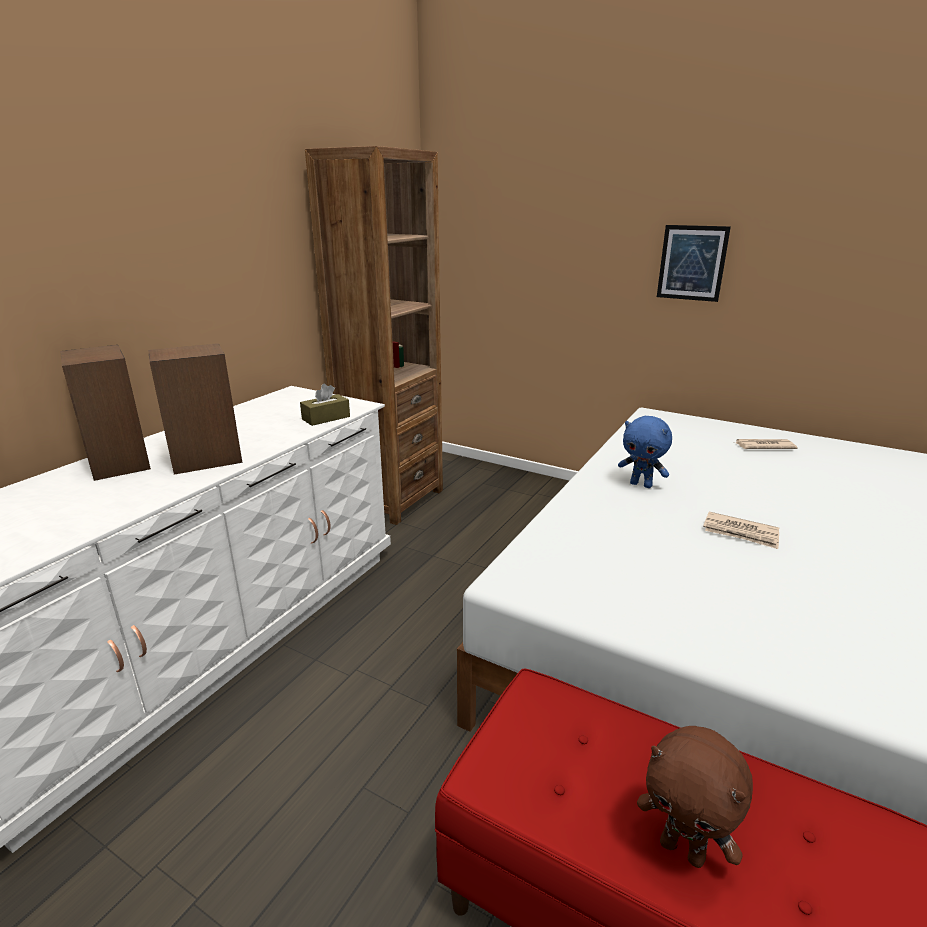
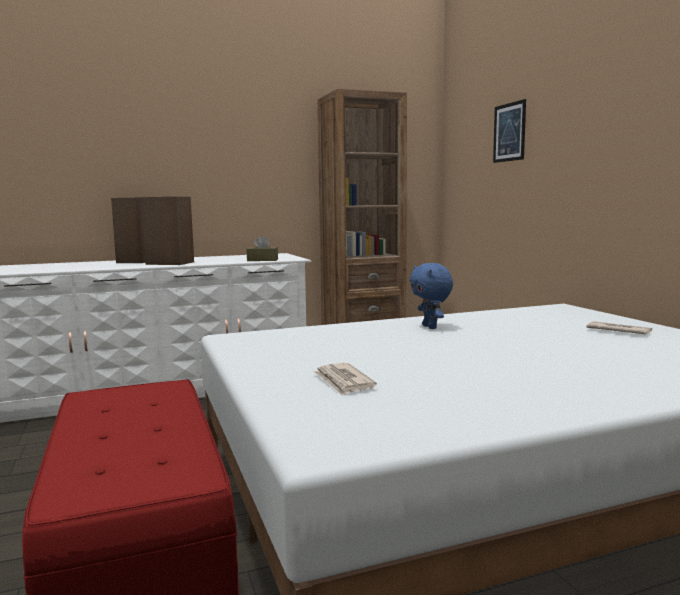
camera: 40 degrees right, 15 degrees down
(683, 850) = (99, 437): brown plush toy -> none
(692, 263) = (601, 158): picture -> picture (509, 132)
(741, 533) = (434, 353): newspaper -> newspaper (343, 382)

